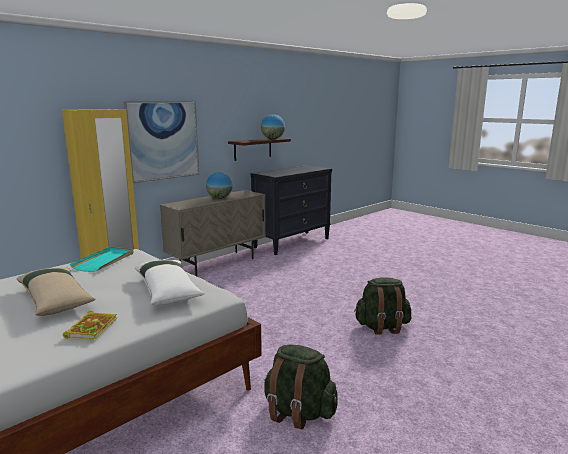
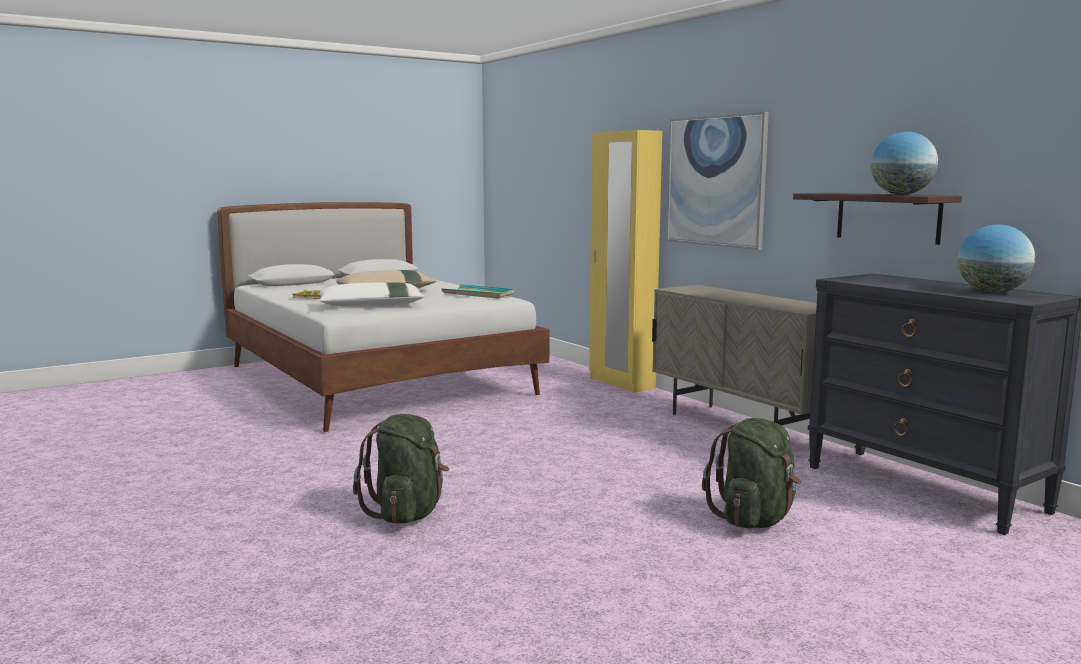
camera: 100 degrees right, 5 degrees down
(219, 198) = (752, 298): globe -> globe (992, 292)
(298, 412) = (263, 447): green backpack -> green backpack (754, 519)

